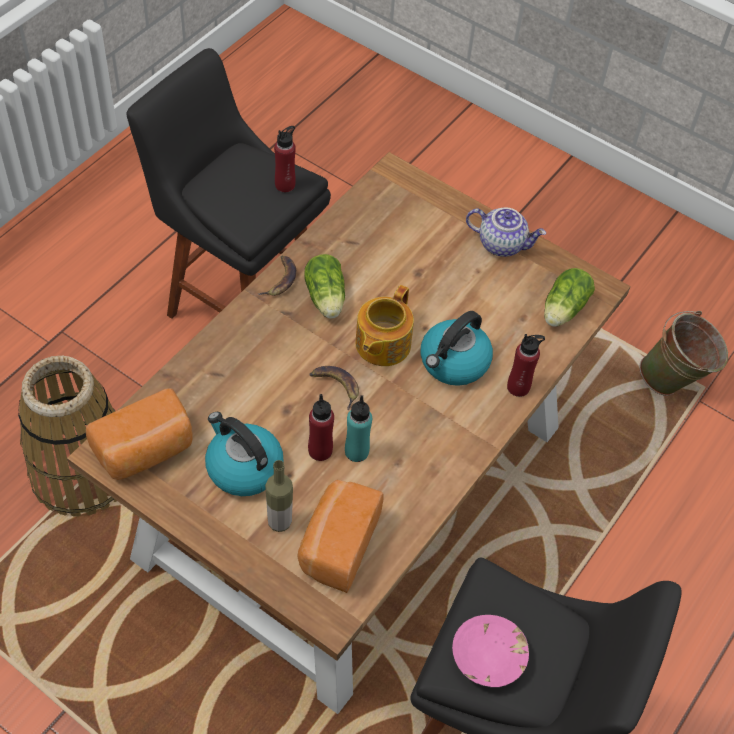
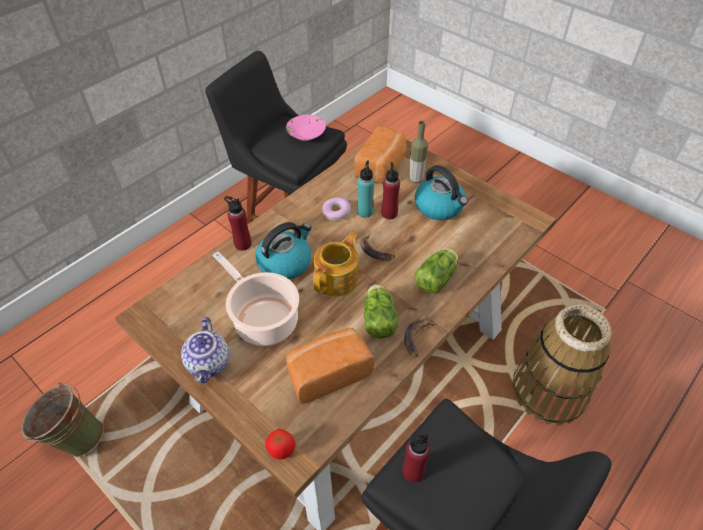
camera: 170 degrees left, 5 degrees down
(146, 451) = (505, 219): bread -> bread (328, 372)
(399, 448) = (336, 212): none -> donut
(407, 178) = (281, 451): none -> tomato
(459, 291) = (263, 319): none -> cooking pot
(502, 244) = (209, 363): teapot -> teapot turned 120 degrees counterclockwise
(562, 310) = (183, 298): lettuce -> lettuce (437, 277)

